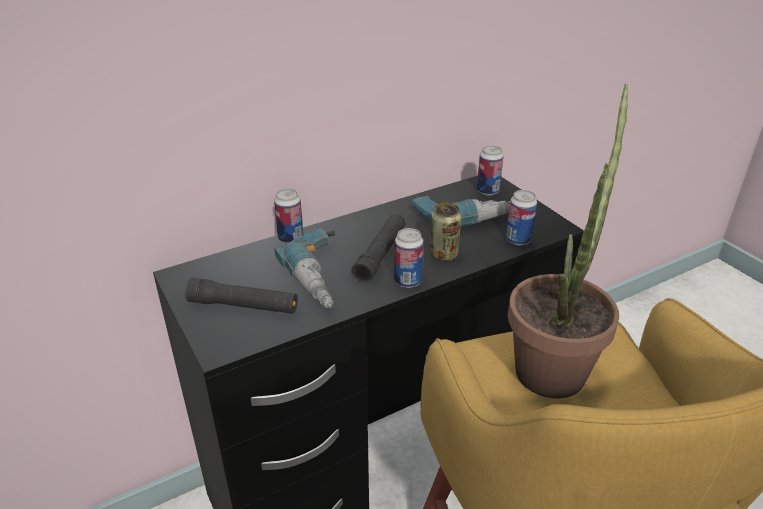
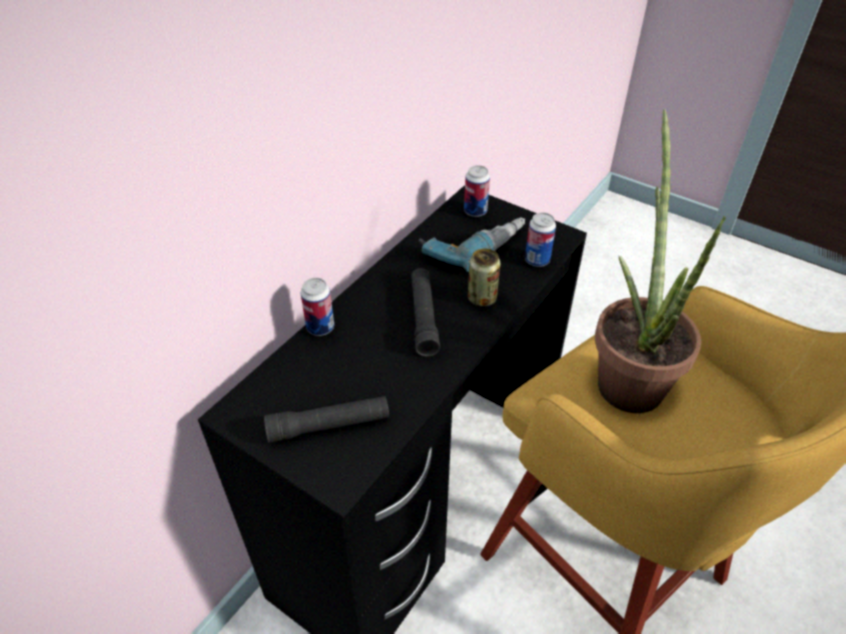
camera: 25 degrees left, 10 degrees up
(325, 277) = (388, 362): power drill -> none
(407, 281) = (469, 340): can -> none

